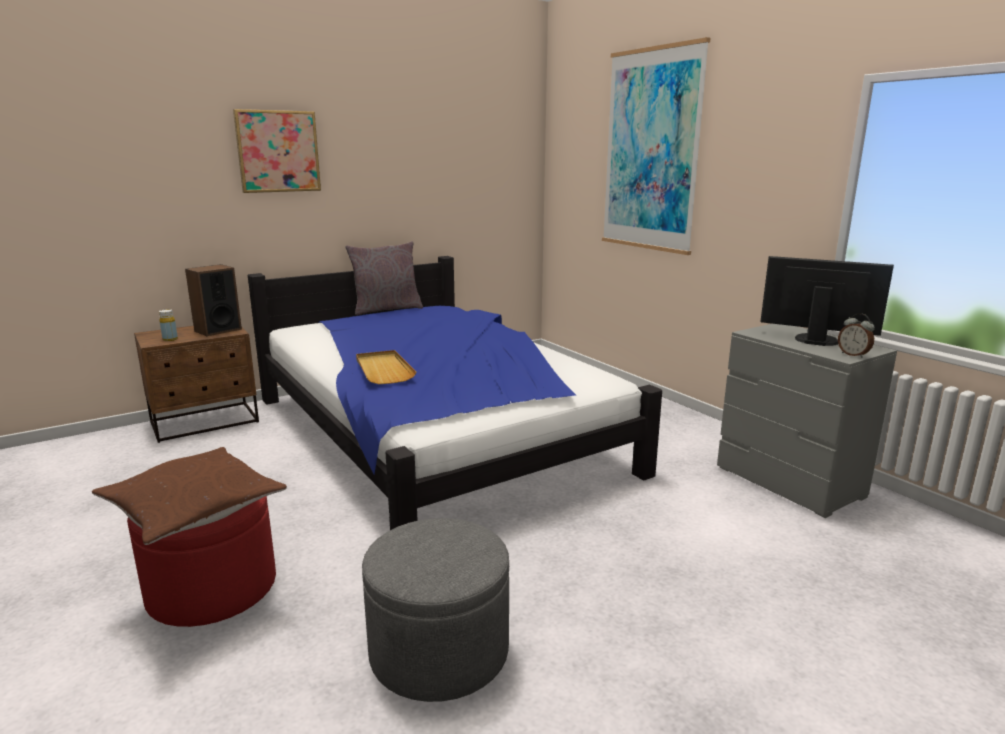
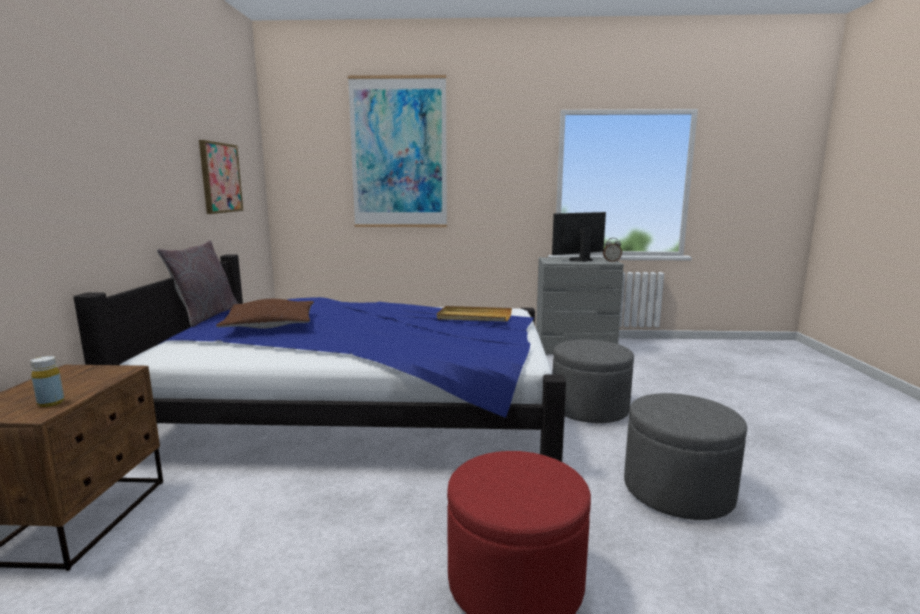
camera: 55 degrees left, 5 degrees down
(193, 508) = (539, 485): brown pillow -> brown pillow (270, 325)
(217, 330) = (87, 376): speaker -> none
(278, 151) = (86, 129): picture -> picture (220, 178)
(383, 370) = (395, 343): beige tray -> beige tray (474, 317)
(596, 542) = (589, 408): none -> grey ottoman

